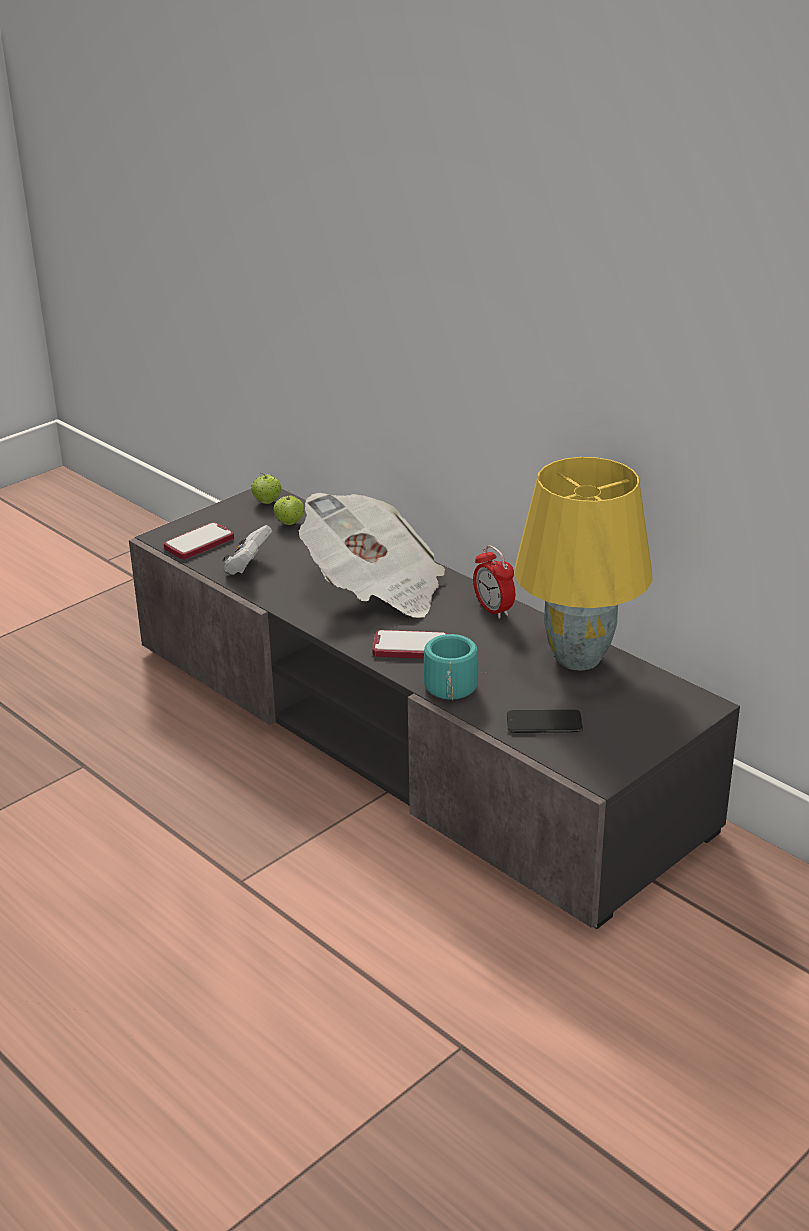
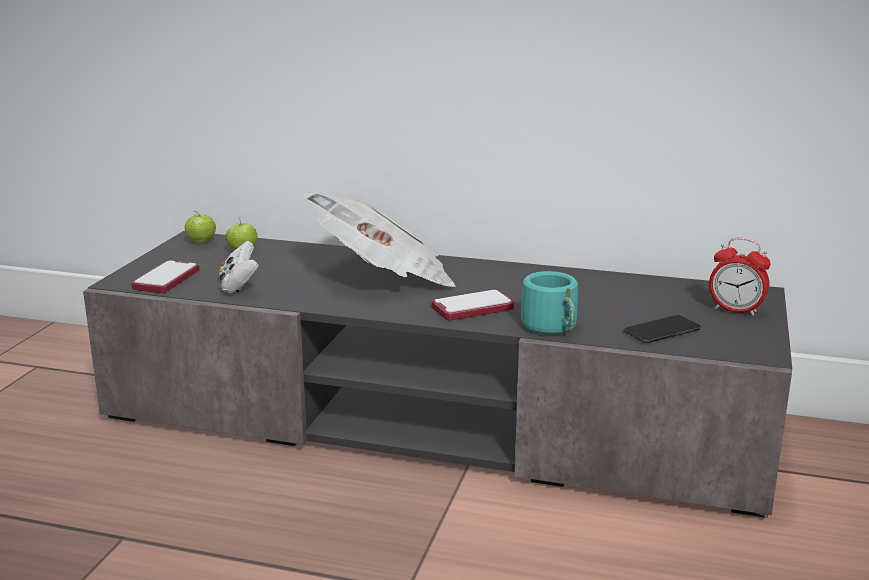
camera: 30 degrees left, 10 degrees down
(493, 610) = (507, 271): alarm clock -> alarm clock (735, 310)
(580, 658) = (623, 285): yellow table lamp -> none

